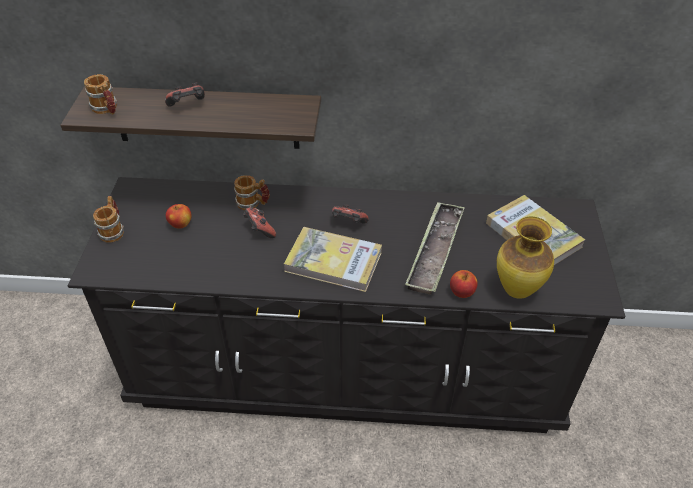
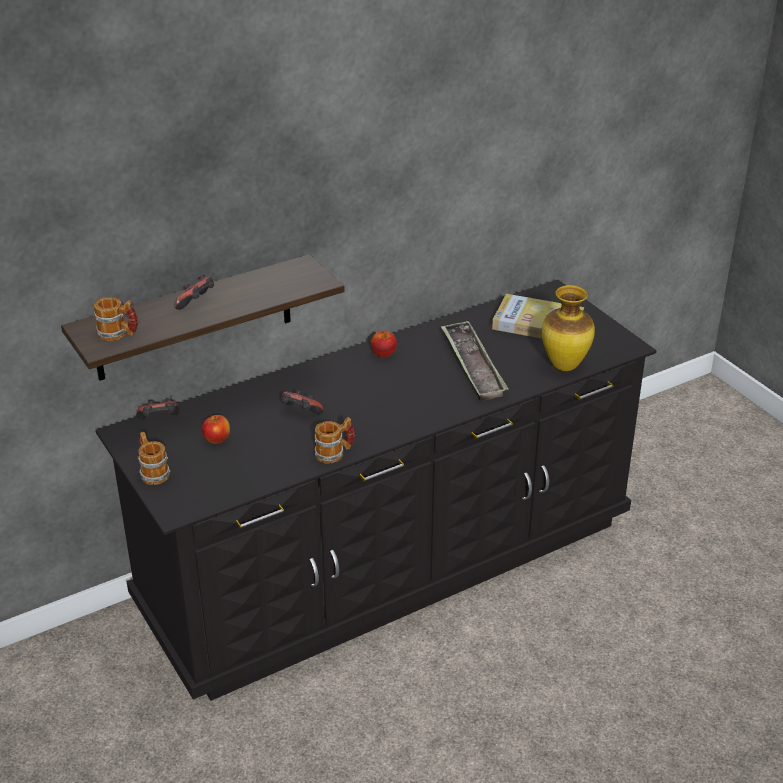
camera: 35 degrees left, 10 degrees down
(253, 203) = (268, 395): mug -> mug (335, 453)
(333, 262) = (396, 408): book -> none
(348, 223) = (376, 375): game controller -> game controller (159, 421)
(462, 292) = (524, 385): apple -> apple (383, 354)

